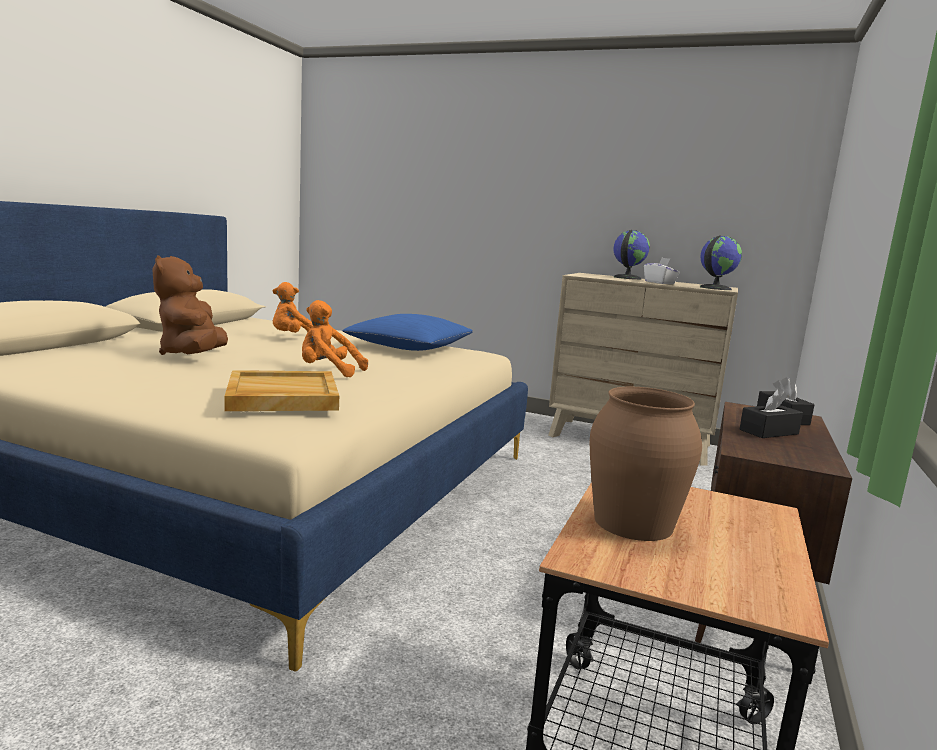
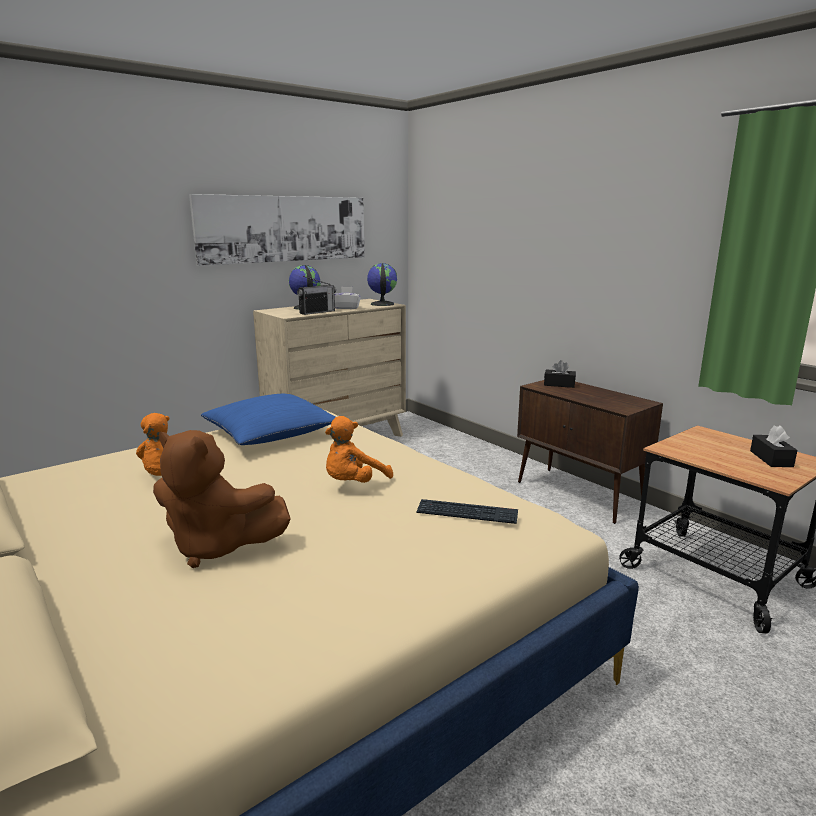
camera: 60 degrees left, 5 degrees up
(281, 396) = (467, 513): beige tray -> keyboard
(614, 279) = (317, 312): none -> radio
(632, 522) = (727, 461): brown vase -> none
(634, 192) = (284, 229): none -> picture
(769, 432) = (587, 395): black tissue box -> black tissue box (771, 459)

